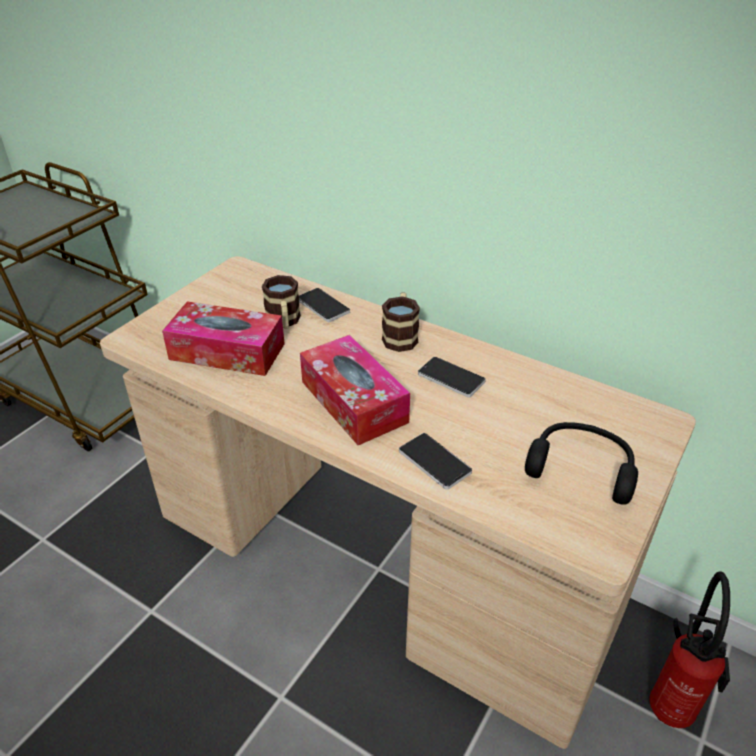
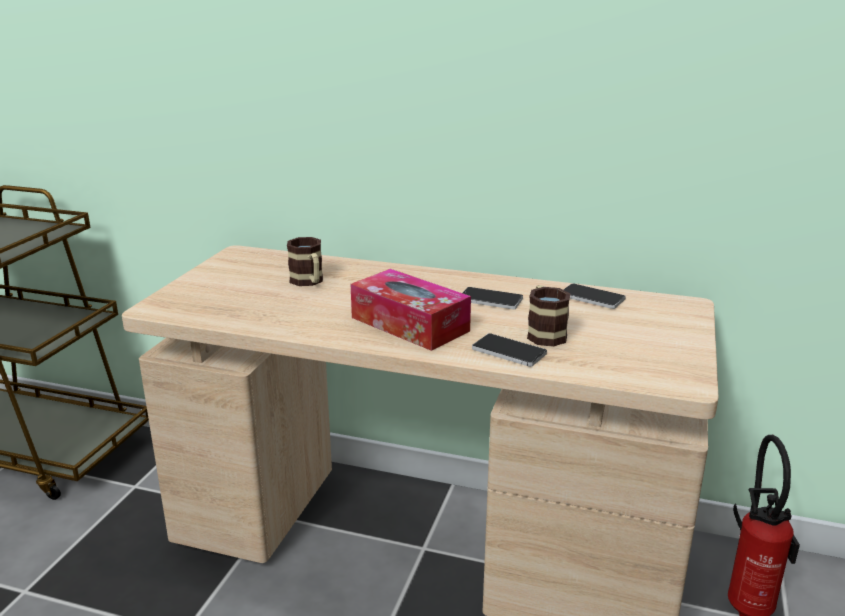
camera: 15 degrees left, 15 degrees down
(227, 351) = (263, 306): tissue box -> none
(323, 306) = (341, 268): phone -> phone (592, 298)
(400, 336) = (427, 279): mug -> mug (544, 333)
(581, 468) = (638, 339): black headphones -> none

